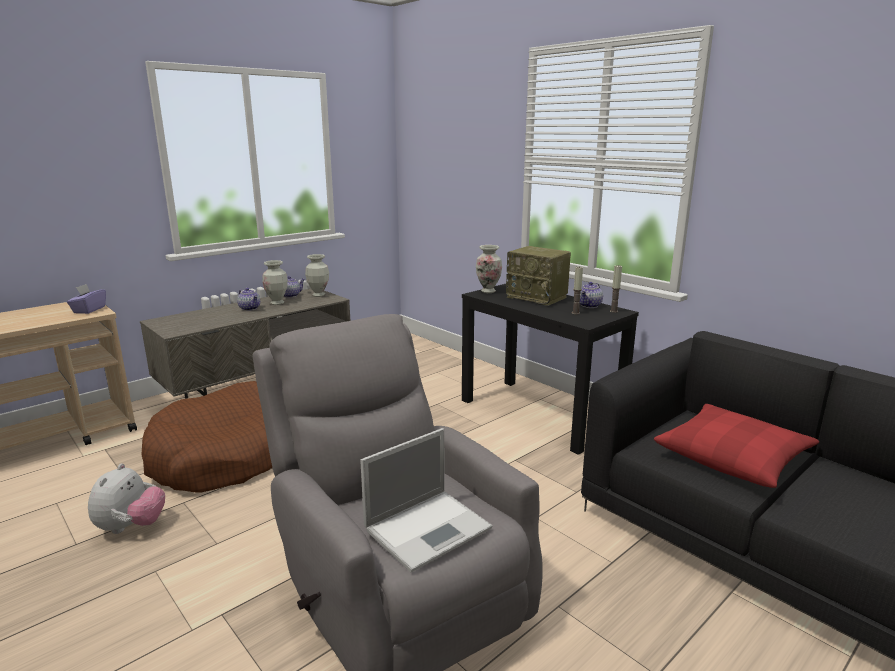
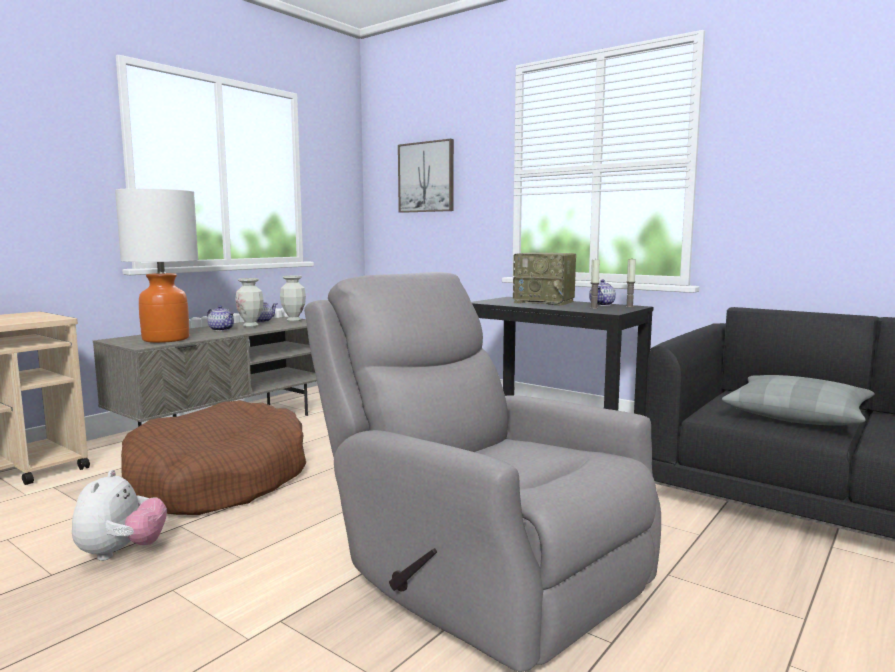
camera: 10 degrees left, 10 degrees down
(89, 310) = (41, 317): purple tissue box -> none
(197, 322) = (166, 339): none -> table lamp
(429, 528) = (548, 468): laptop -> none
(449, 153) = (426, 177): none -> picture
(488, 291) = (490, 301): vase -> none
(733, 456) = (797, 414): red pillow -> grey pillow

